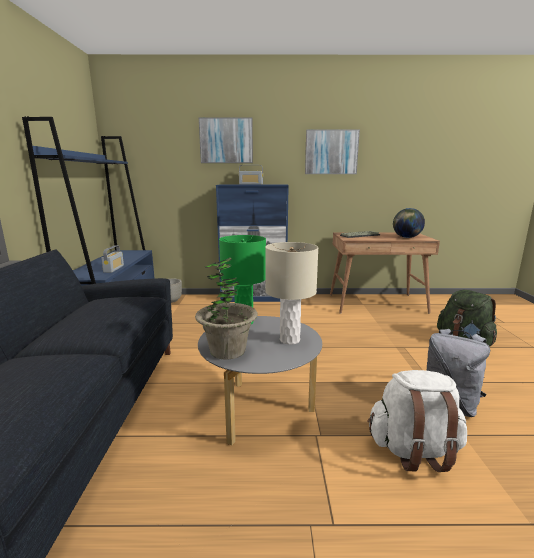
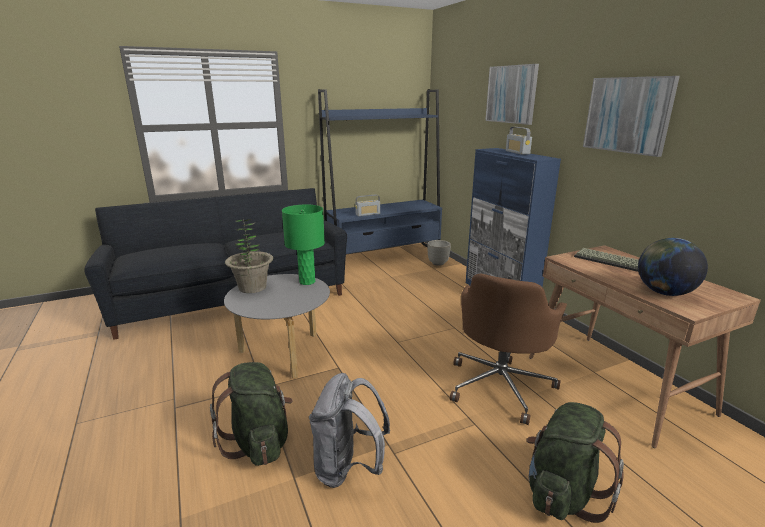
camera: 65 degrees right, 5 degrees up
(290, 340) = (282, 303): beige table lamp -> none
(365, 329) = (500, 385): none -> brown office chair
(414, 450) = (259, 442): white backpack -> green backpack

